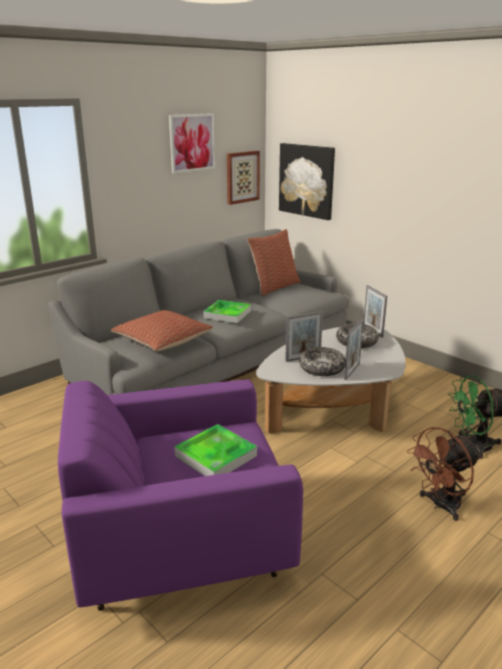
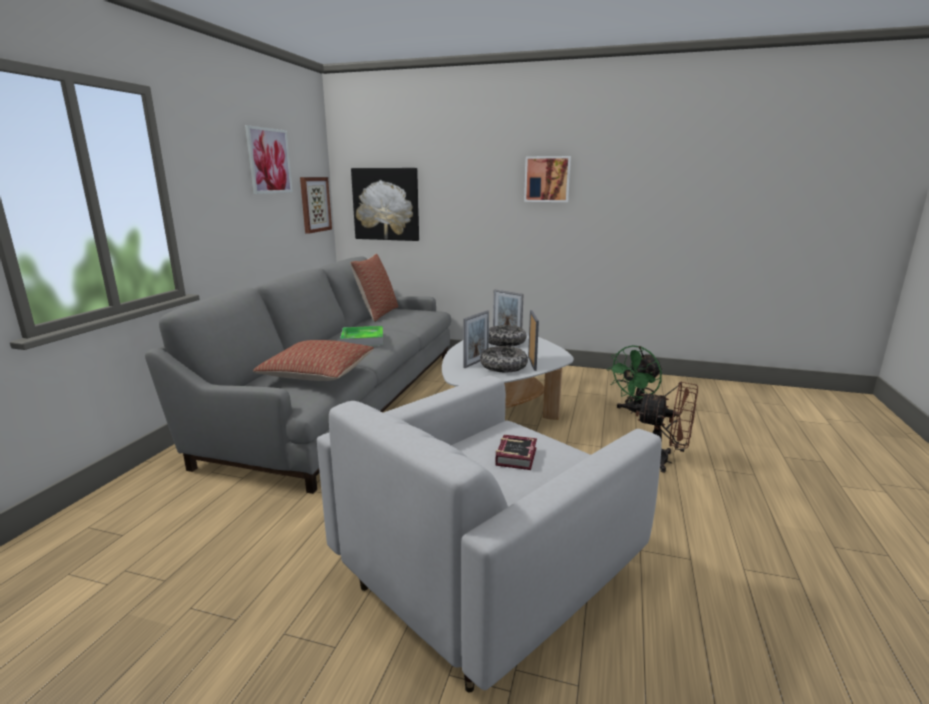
camera: 30 degrees left, 5 degrees down
(181, 544) = (486, 579): purple armchair -> white armchair
(216, 456) = (518, 456): tray -> book
(440, 505) = (662, 461): brown fan -> brown fan turned 90 degrees counterclockwise
(455, 171) = (547, 179): none -> picture

